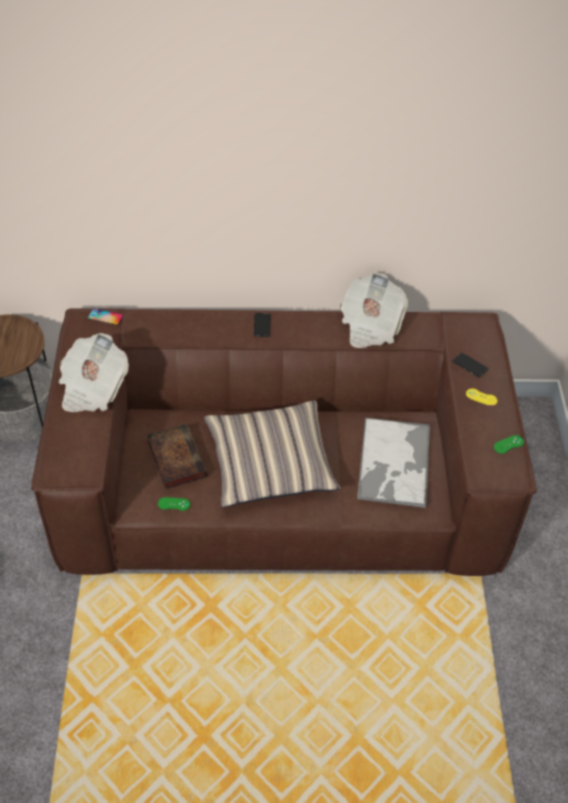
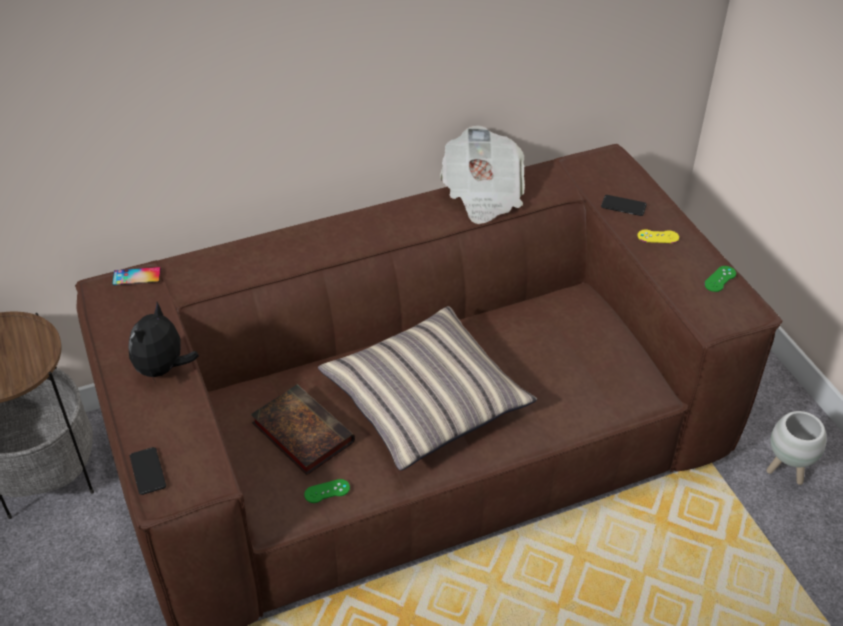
camera: 20 degrees left, 5 degrees down
(92, 388) = (163, 369): newspaper -> plush toy
(262, 325) = (349, 230): phone -> phone (148, 471)
(394, 463) = (577, 353): tray -> none
(535, 602) = (786, 471): none -> white planter

